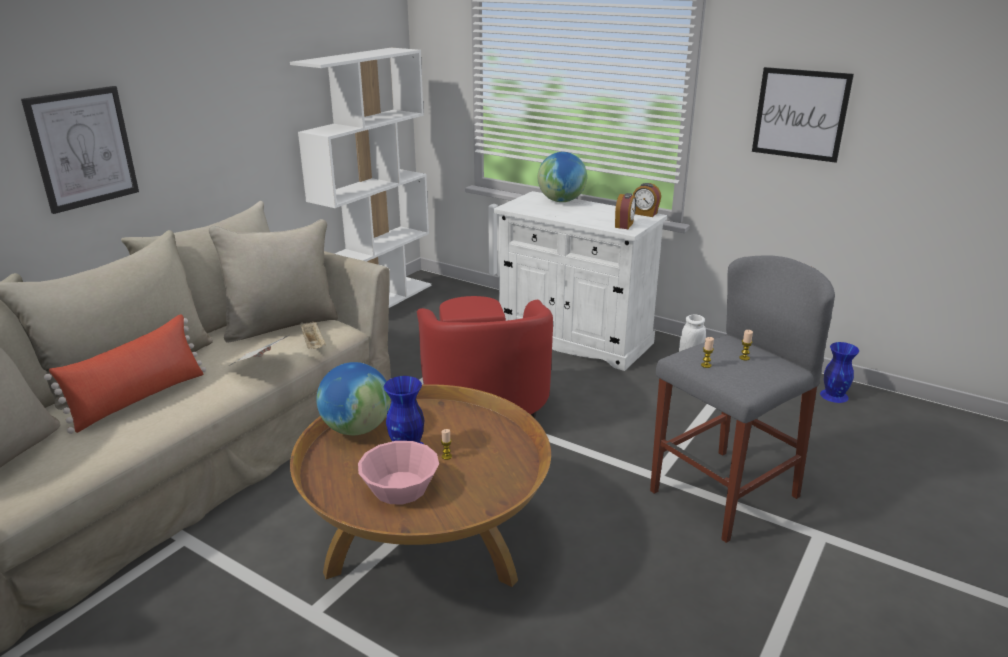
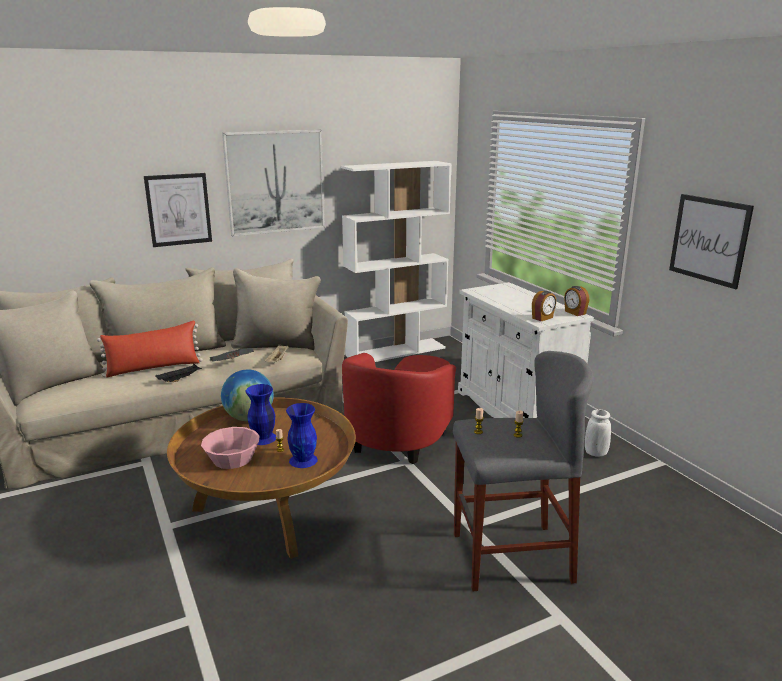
camera: 30 degrees right, 5 degrees down
(202, 404) = (180, 379): none -> black tray
(211, 92) = (275, 182): none -> picture
(561, 201) = (520, 292): globe -> none
(834, 395) = (708, 517): blue vase -> blue vase (303, 460)

